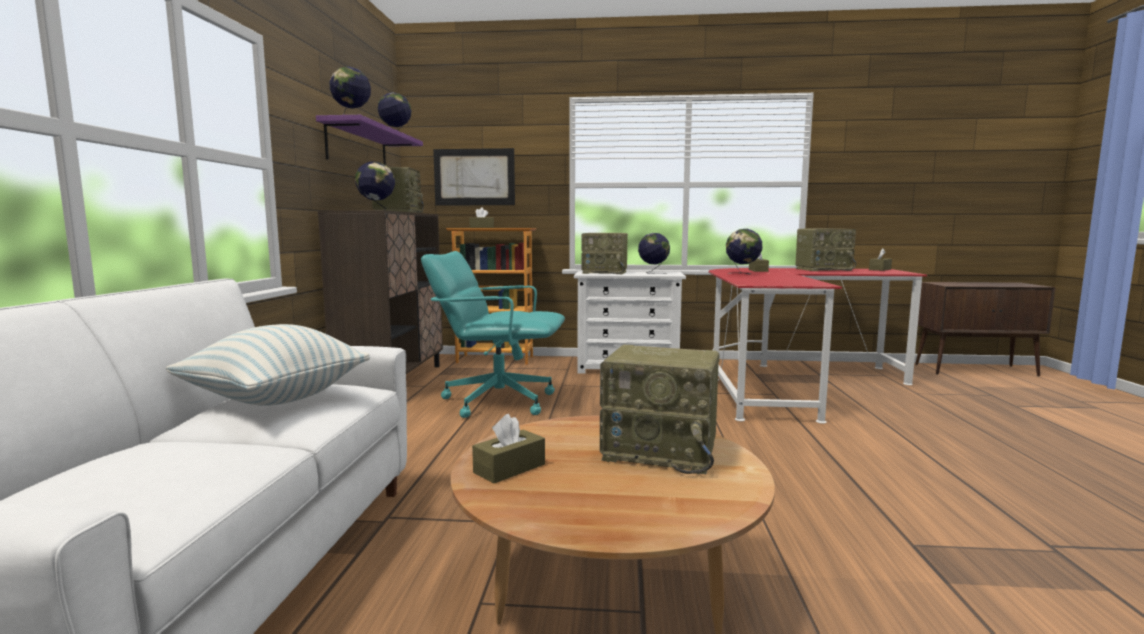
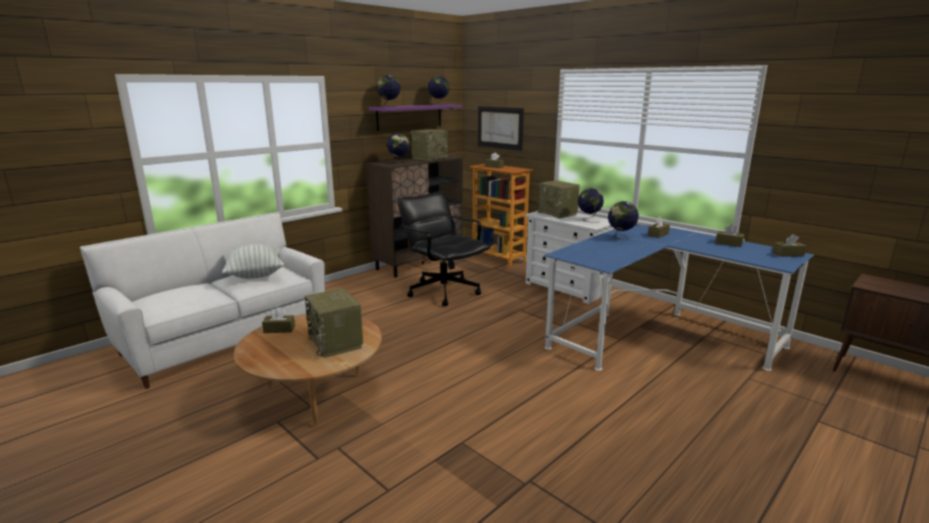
camera: 40 degrees right, 10 degrees up
(497, 401) = (443, 291): turquoise office chair -> black office chair
(789, 383) = (656, 335): red desk -> blue desk
(823, 269) = (728, 243): radio -> brown tissue box

